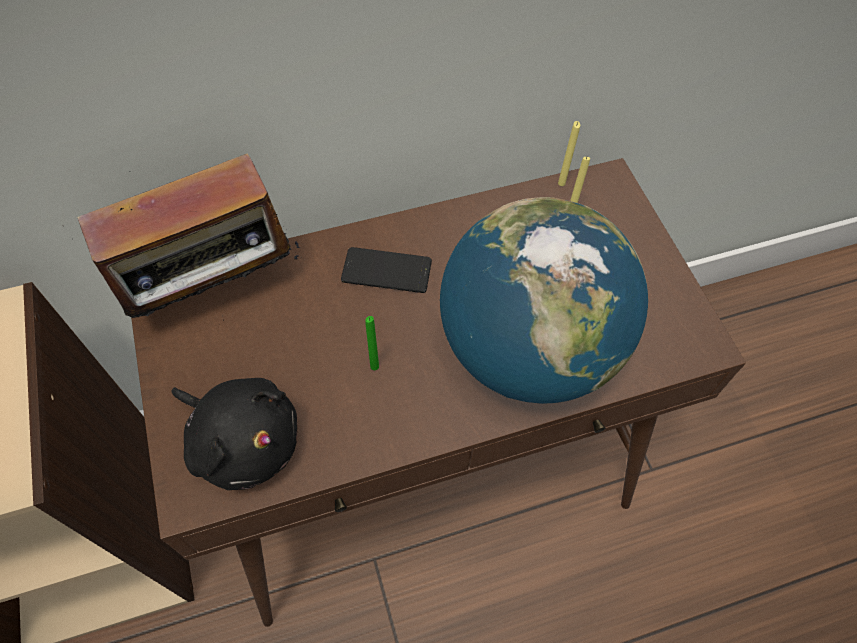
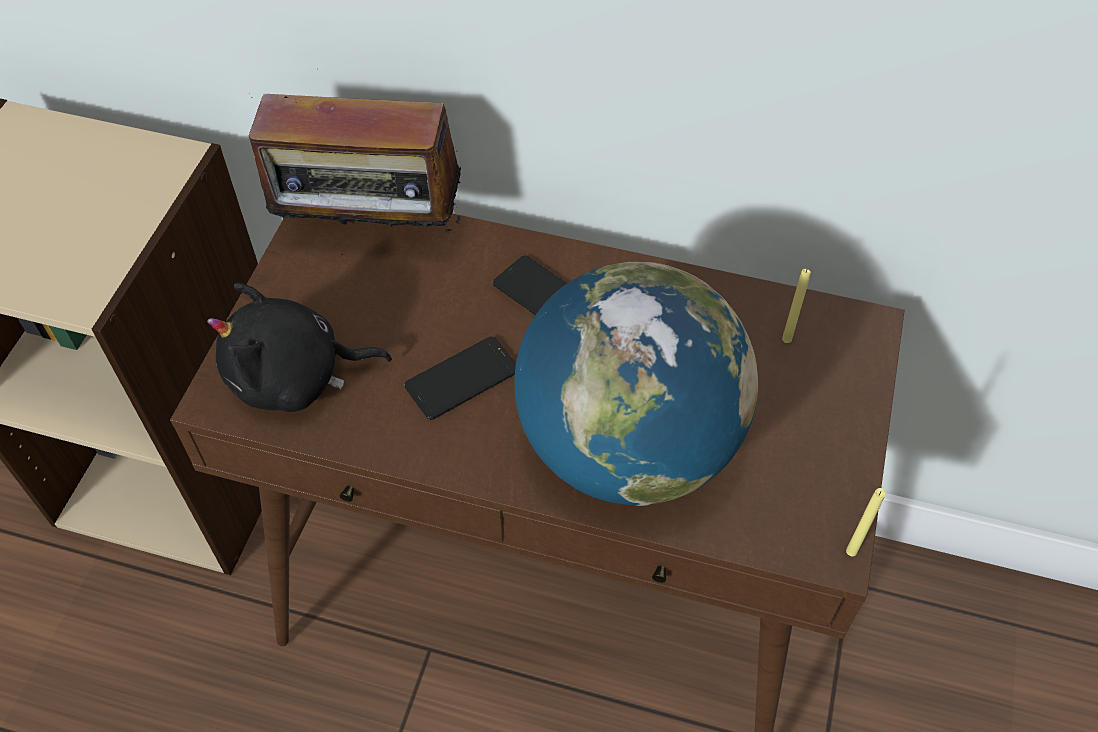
camera: 35 degrees right, 5 degrees down
(243, 440) = (295, 377): black plush toy -> black plush toy turned 105 degrees clockwise
(374, 366) = (462, 378): green candle -> phone
(561, 183) = (805, 301): yellow candle -> yellow candle (851, 551)

